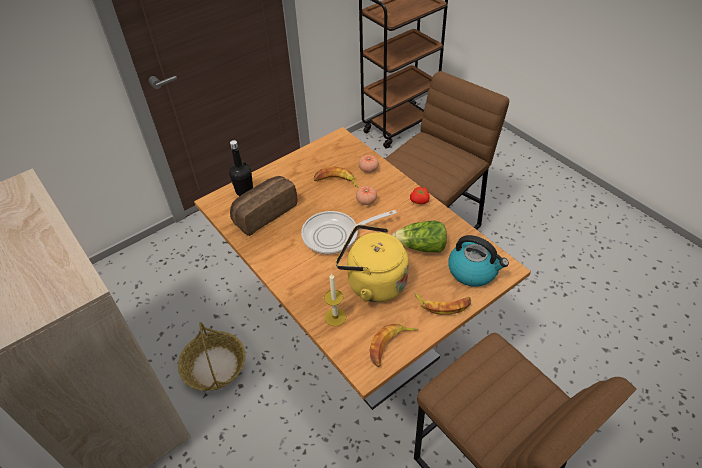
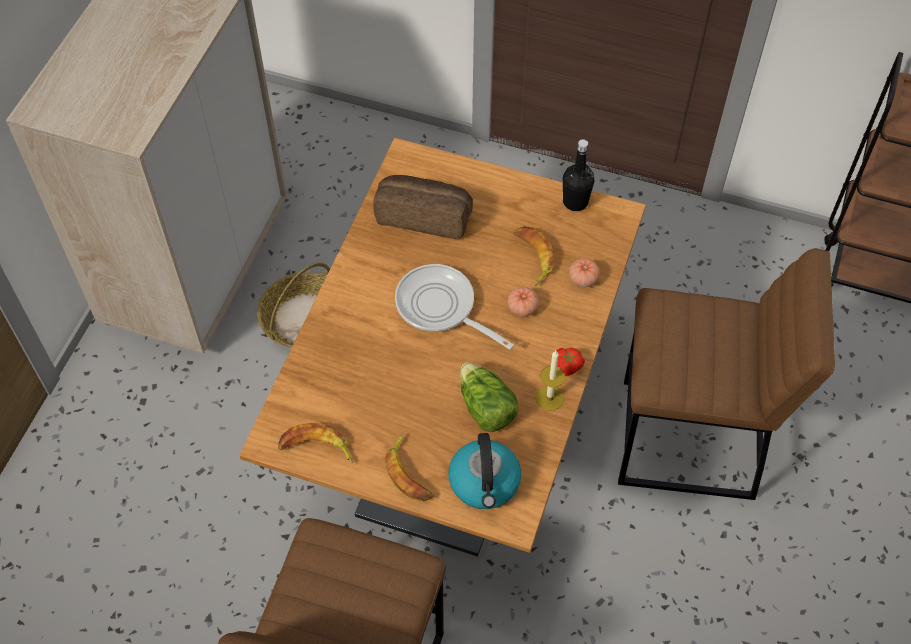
camera: 55 degrees right, 10 degrees up
(244, 191) = (445, 174): black bottle -> black bottle (575, 202)
(335, 317) = (321, 374): candle -> candle (549, 398)
(373, 283) = (393, 385): yellow kettle -> none

